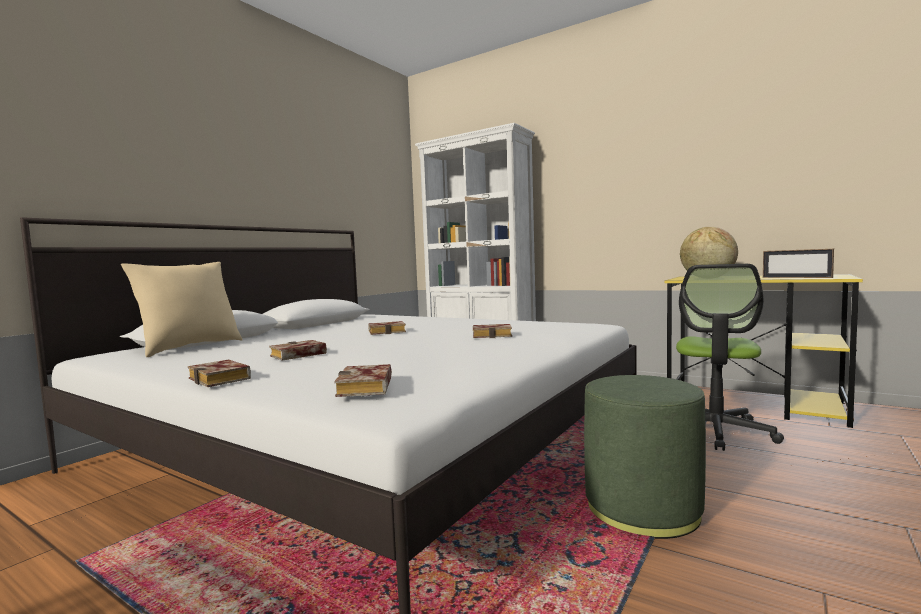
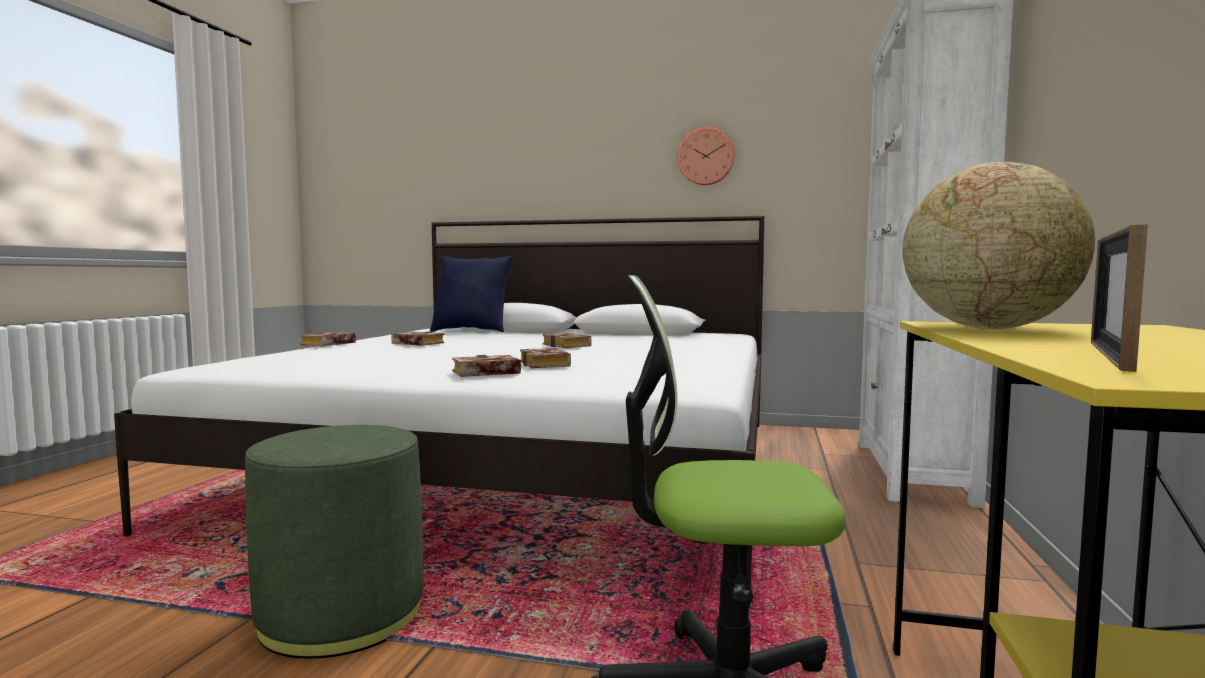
camera: 70 degrees right, 0 degrees up
(189, 348) = (471, 331): beige pillow -> blue pillow
(311, 183) = (706, 156): none -> wall clock
(367, 388) = (250, 358): book -> book (484, 373)

